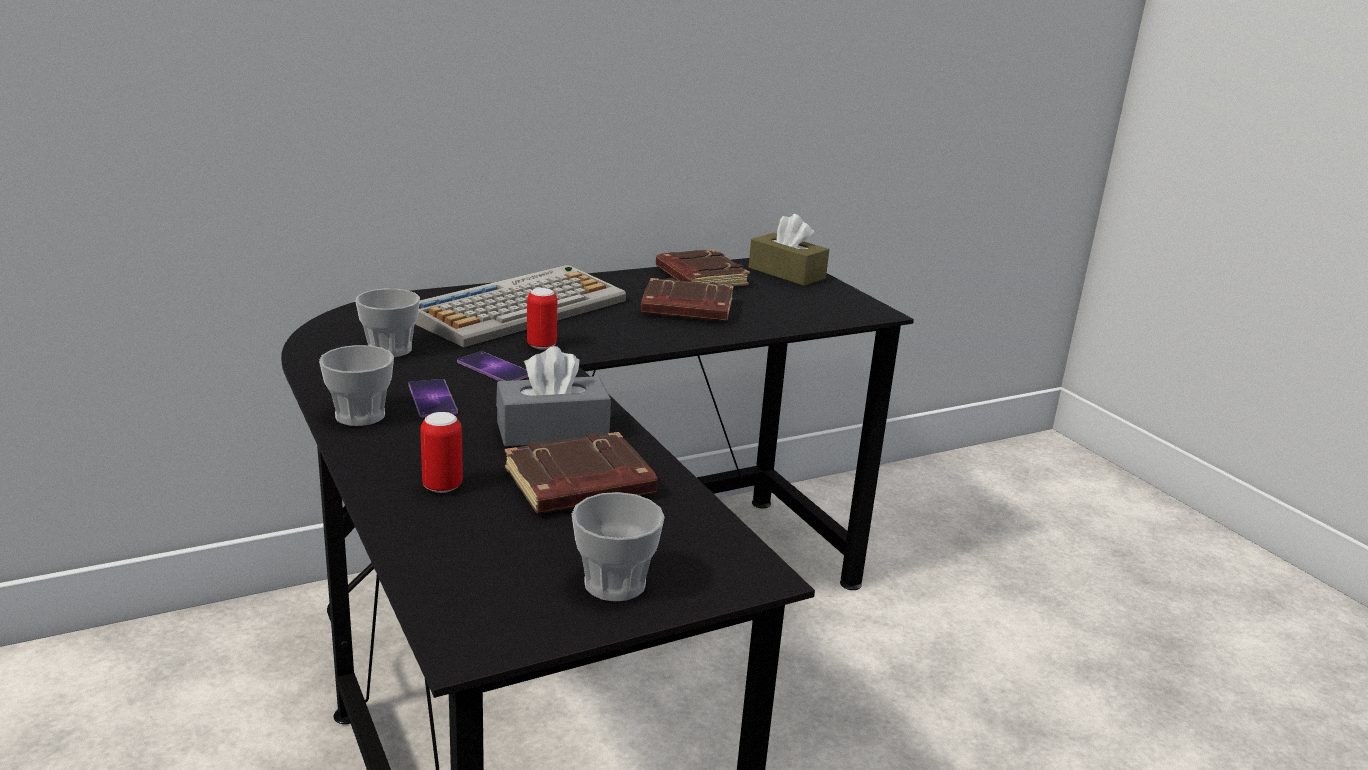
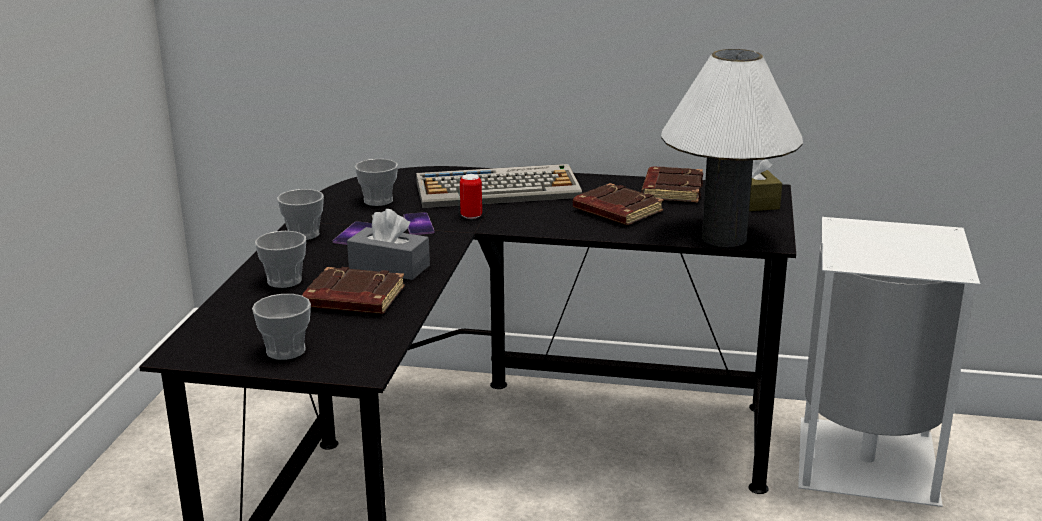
camera: 40 degrees right, 0 degrees up
(442, 486) = (284, 281): can -> cup
(832, 316) = (724, 238): none -> white table lamp
(899, 526) = (864, 462): none -> white trash can

